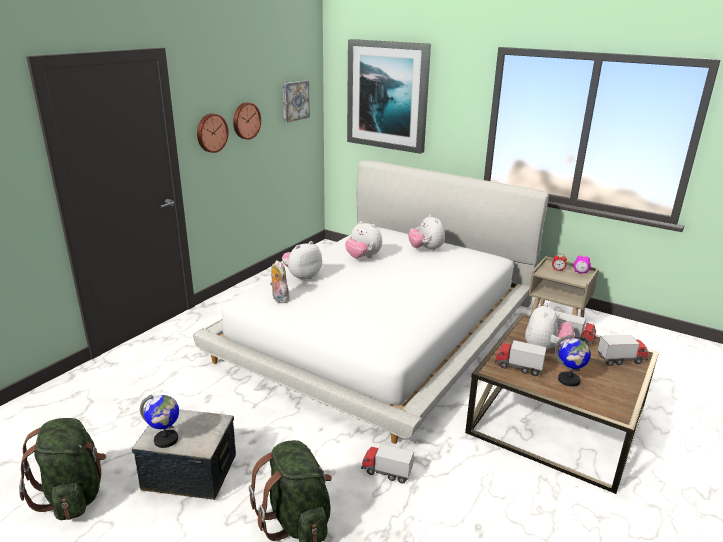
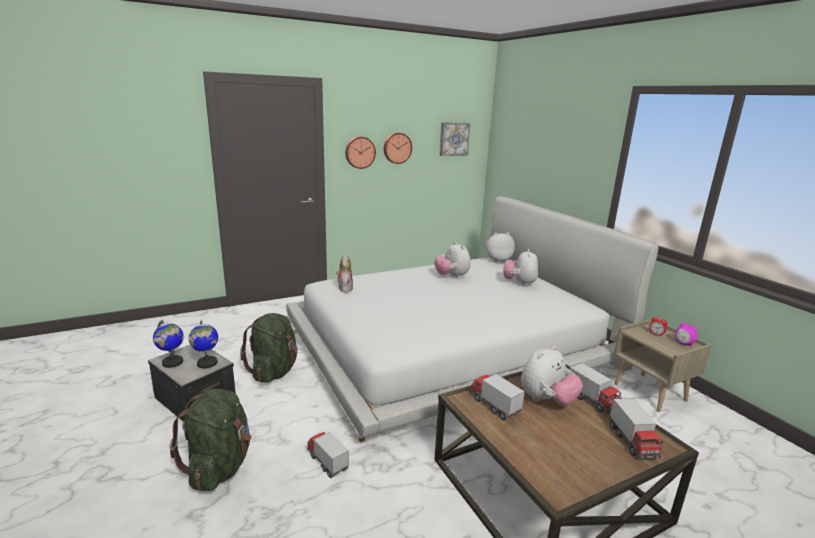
camera: 30 degrees right, 5 degrees down
(74, 495) = (120, 385): green backpack -> green backpack (274, 371)
(302, 277) = (382, 278): plush toy -> plush toy (497, 260)
(388, 95) = (534, 138): picture -> none
(569, 380) = (537, 438): globe -> globe (207, 363)
(621, 360) = (632, 442): toy truck -> toy truck turned 60 degrees clockwise

